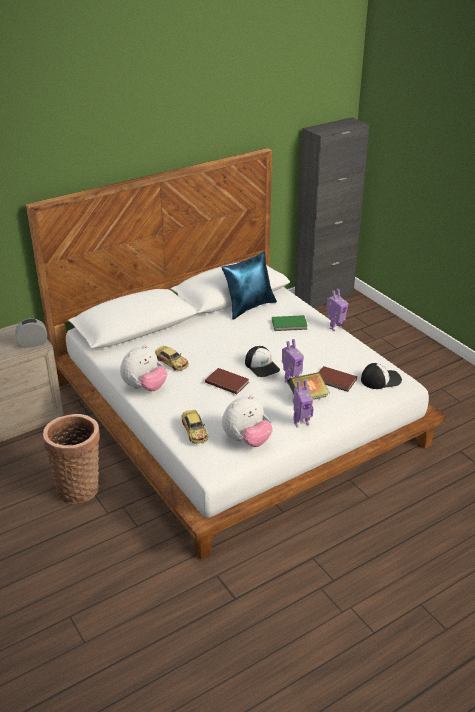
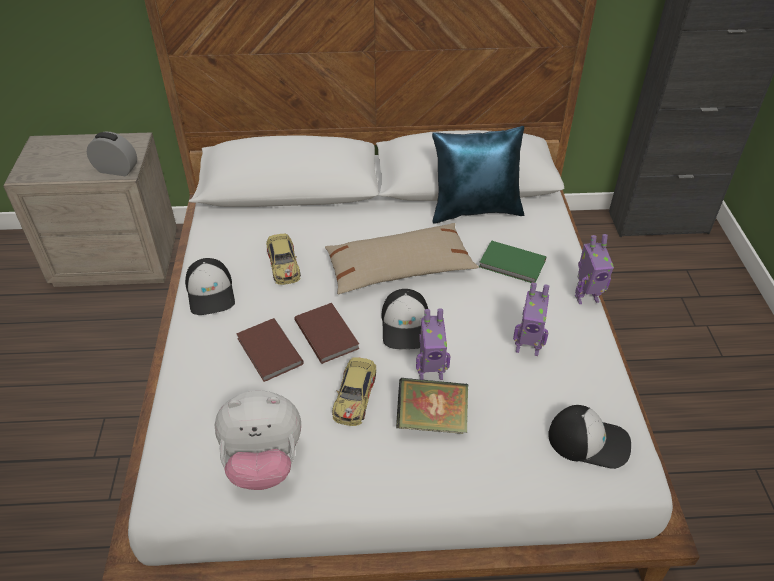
camera: 30 degrees right, 10 degrees up
(79, 487) = (97, 396): basket -> none
(144, 387) = (211, 293): plush toy -> cap
(194, 430) = (202, 404): toy car -> toy car (355, 395)
(235, 344) = (399, 269): none -> beige pillow
(301, 423) = (377, 469): toy robot -> toy robot (527, 347)
(335, 380) = (505, 406): brown book -> brown book (268, 352)

